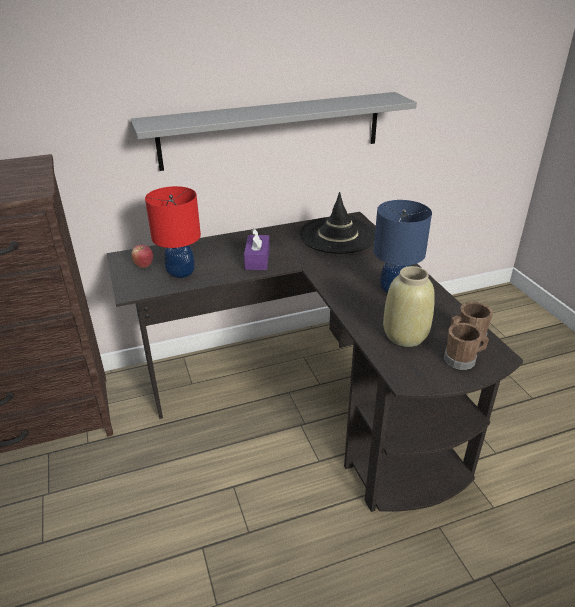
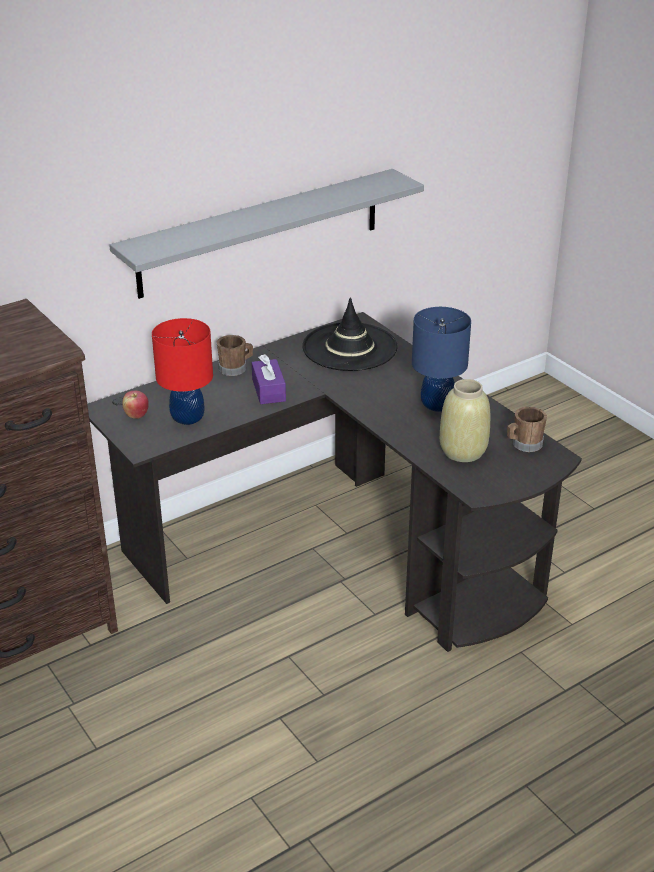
camera: 15 degrees left, 0 degrees up
(463, 360) = (525, 466): brown mug -> brown mug (235, 368)

